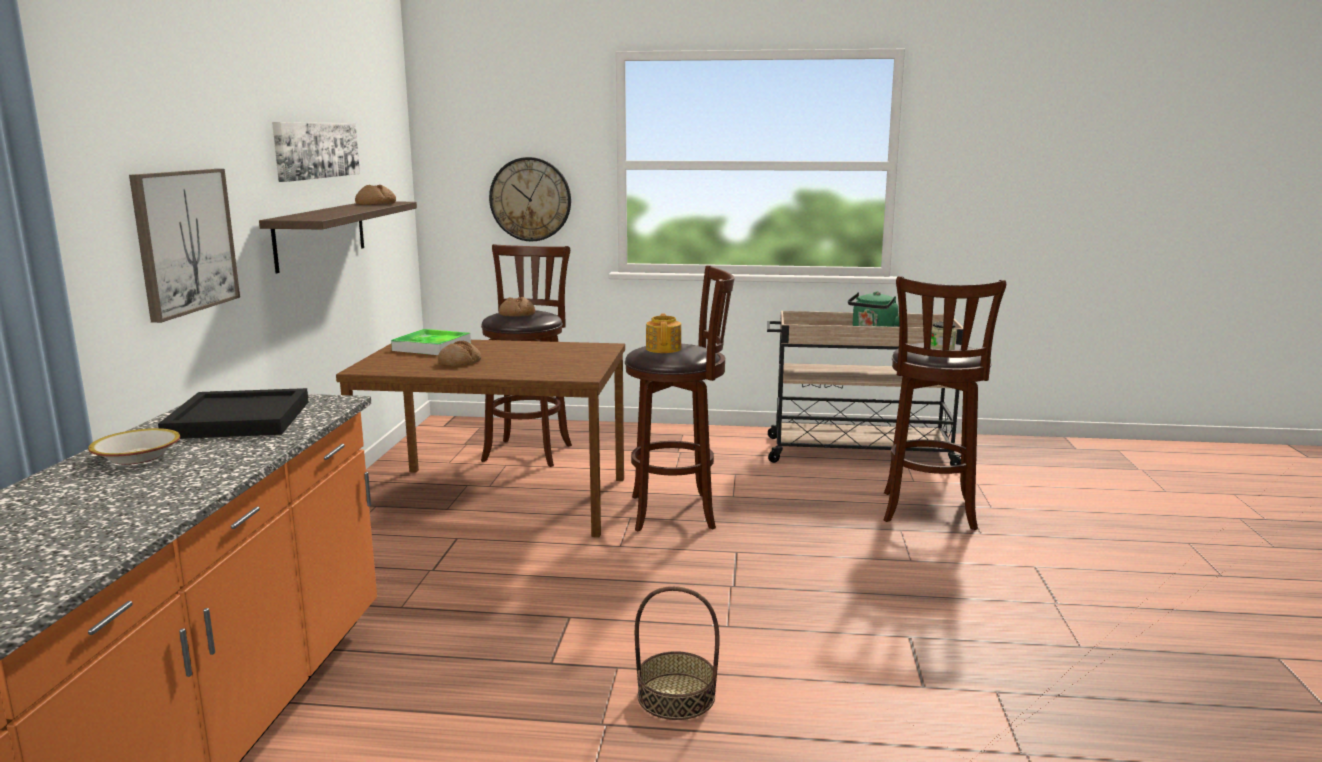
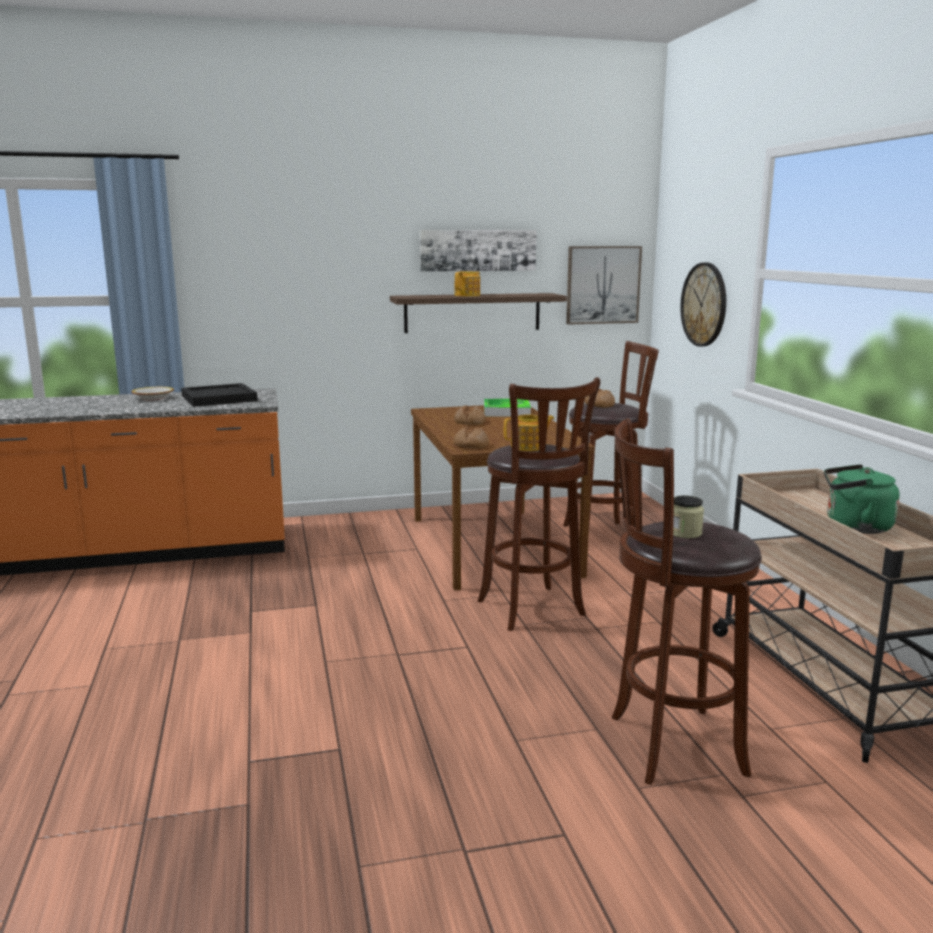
camera: 70 degrees right, 0 degrees up
(184, 241) = (306, 301): picture -> picture (602, 285)
(341, 210) = (468, 295): none -> teapot
(376, 204) = (526, 294): bread -> bread (470, 445)
(676, 696) = (215, 657): basket -> none

